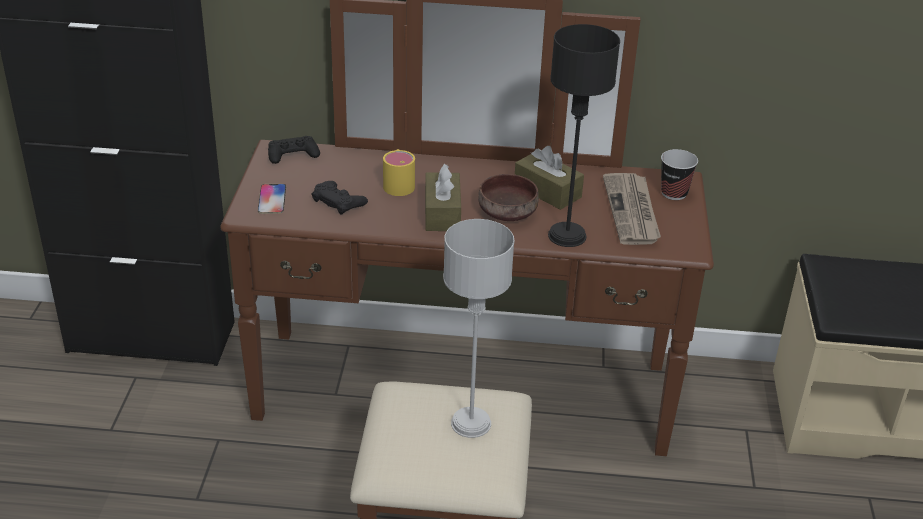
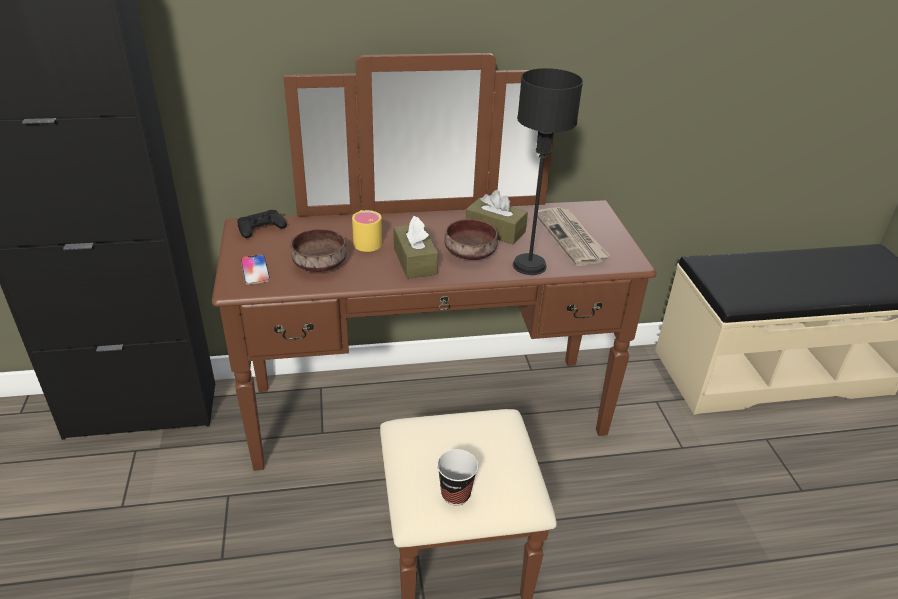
camera: 15 degrees left, 0 degrees up
(338, 201) = (318, 263): black game controller -> brown bowl
(471, 423) = (484, 446): grey table lamp -> none
(674, 193) = (596, 219): cup -> cup (455, 494)

